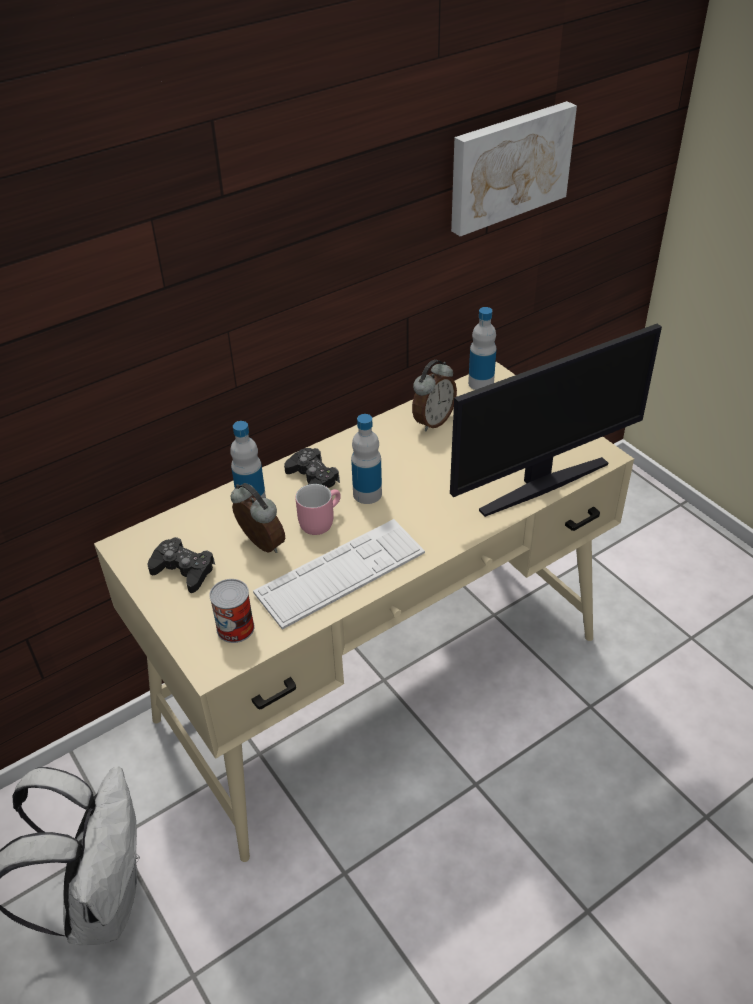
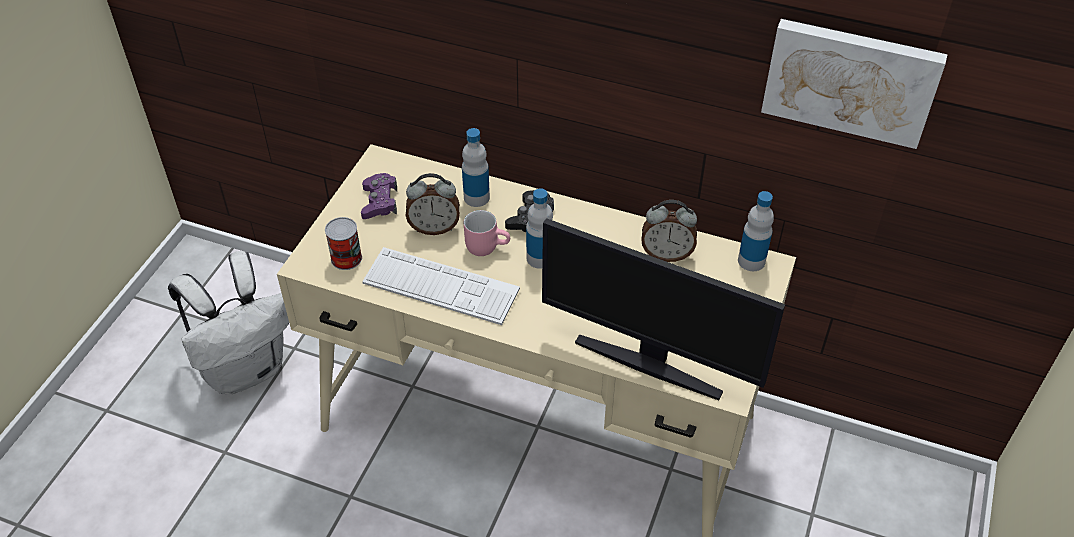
camera: 55 degrees right, 5 degrees up
(183, 570) = (379, 202): black game controller -> purple game controller
(260, 545) = (434, 227): alarm clock -> alarm clock turned 75 degrees clockwise

